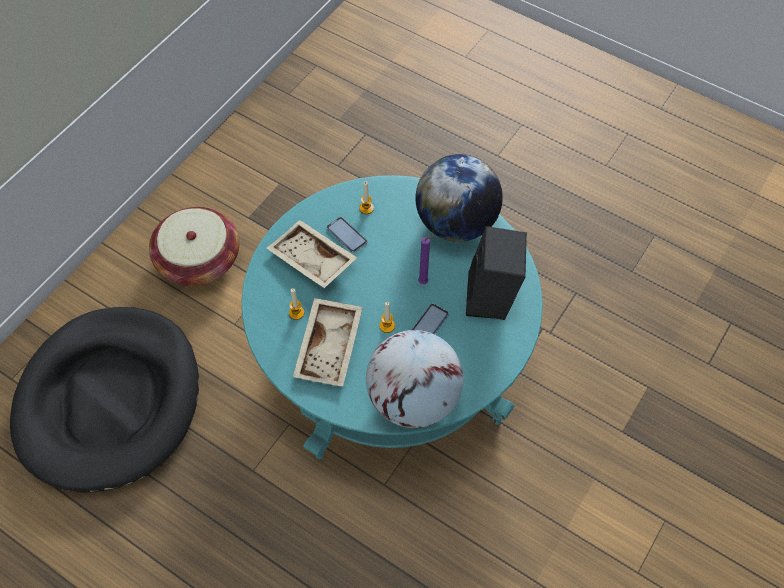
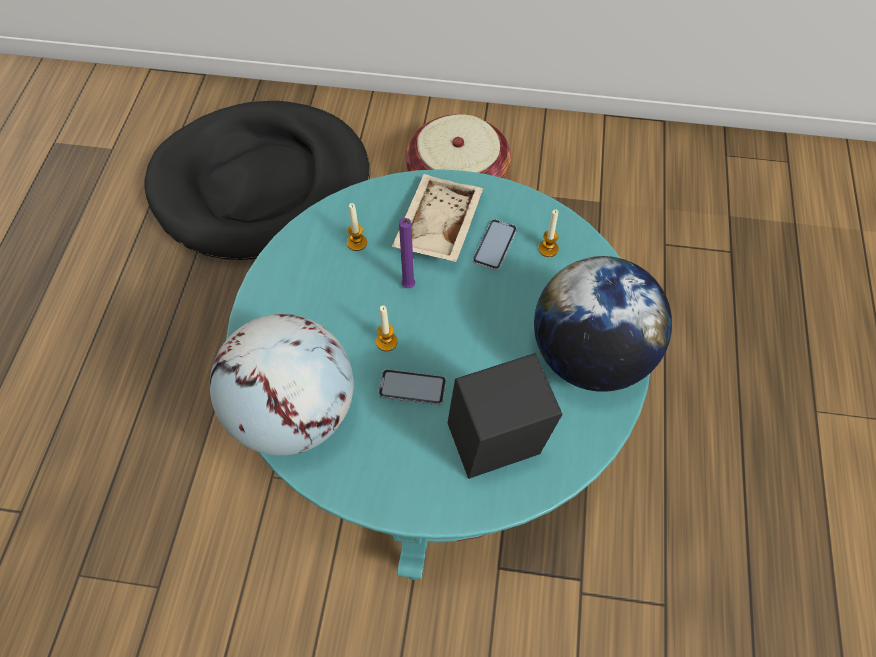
camera: 65 degrees right, 0 degrees up
(330, 348) = (326, 296): beige tray -> none
(424, 282) = (475, 357): purple candle -> purple candle (409, 288)

